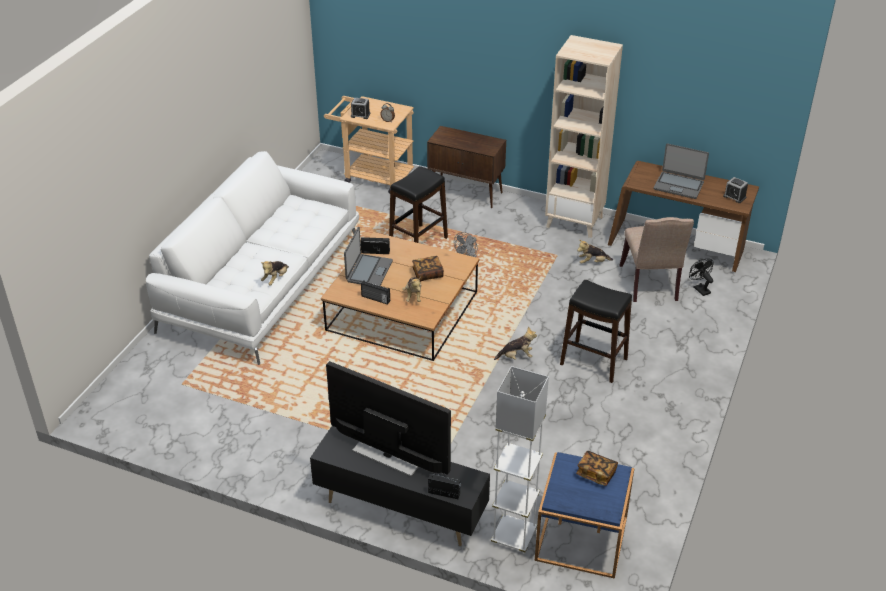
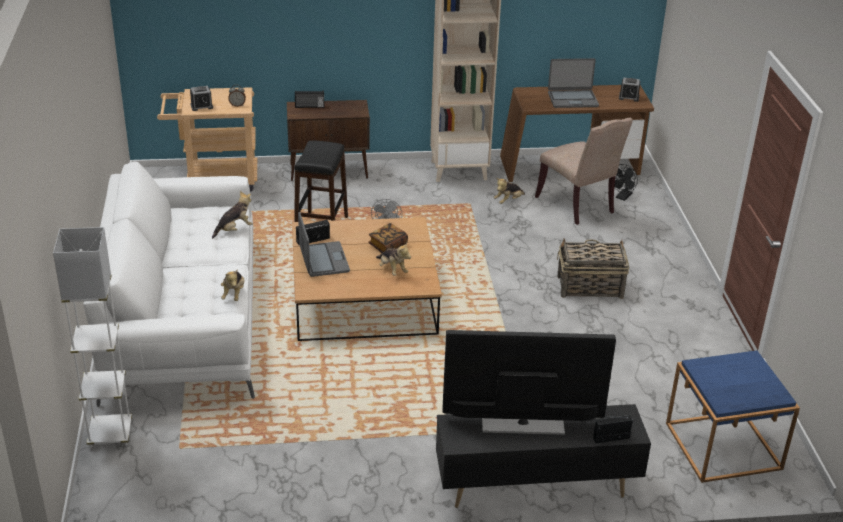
camera: 30 degrees left, 5 degrees down
(375, 299) = (355, 284): radio -> radio (309, 106)
(513, 537) = (663, 468): white floor lamp -> white floor lamp (110, 434)
(516, 357) = (515, 305): plush toy -> plush toy (234, 230)
(593, 361) = (589, 287): black stool -> basket
(596, 474) = (734, 367): book -> none
(699, 289) = (622, 197): black fan -> black fan turned 90 degrees counterclockwise

